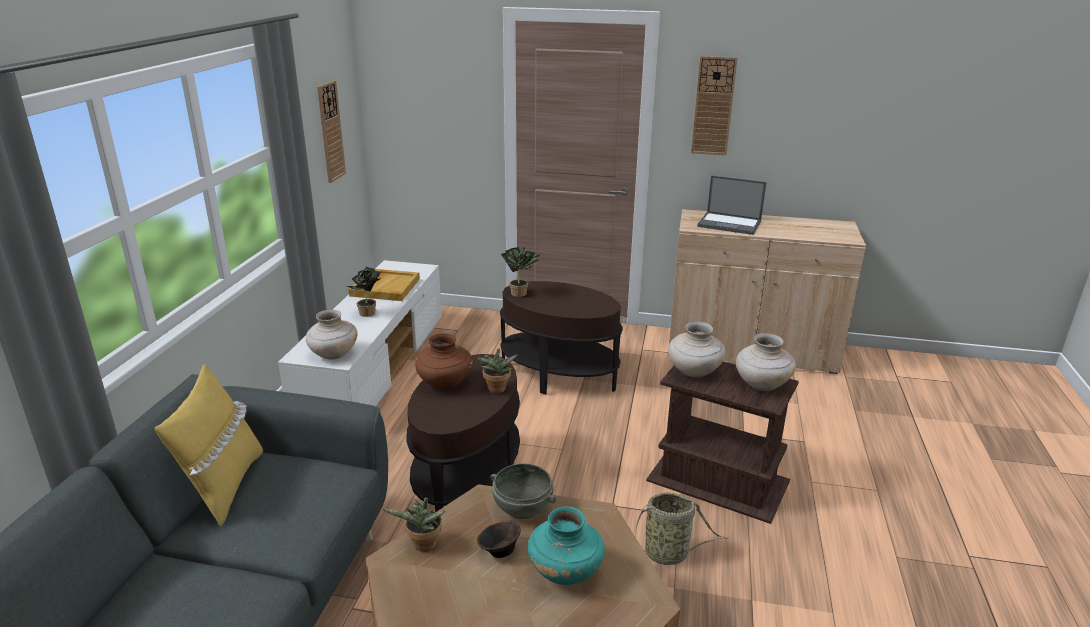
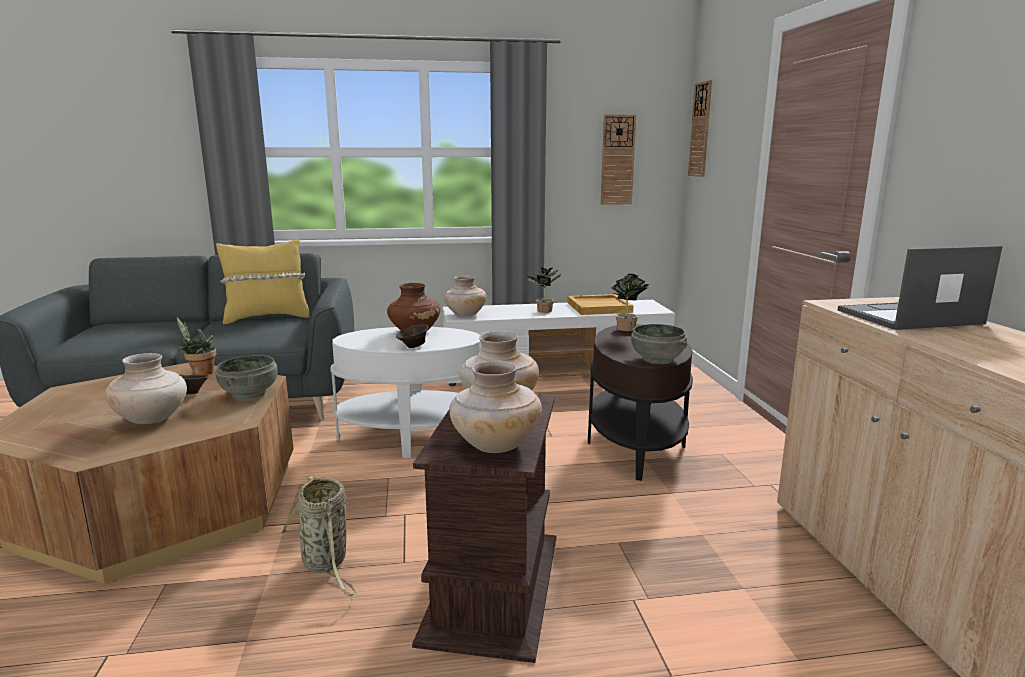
camera: 70 degrees right, 10 degrees down
(468, 480) = (412, 437): brown side table -> white side table
(496, 390) = (413, 346): potted plant -> brown bowl
(565, 572) = (152, 419): turquoise vase -> beige vase
(603, 303) = (658, 359): none -> grey bowl
(713, 106) = (968, 113): wall clock -> wall clock (700, 130)
(730, 224) = (907, 317): laptop -> laptop turned 75 degrees clockwise

